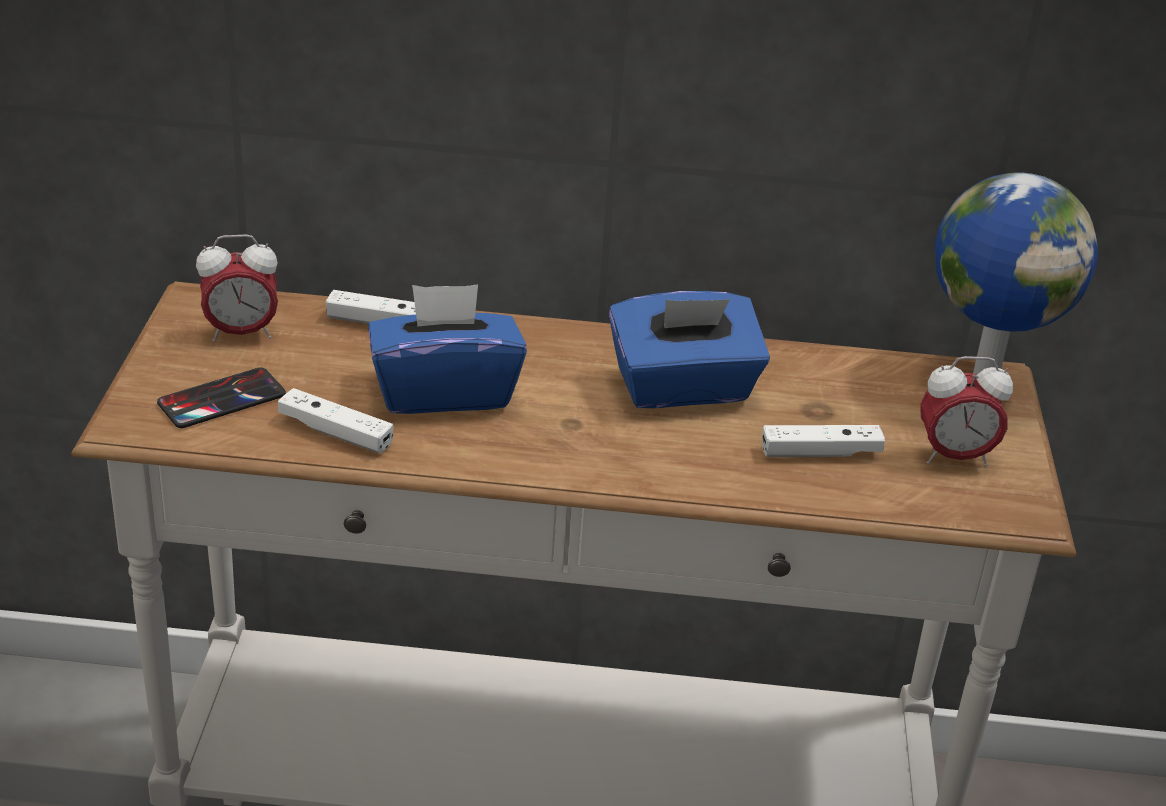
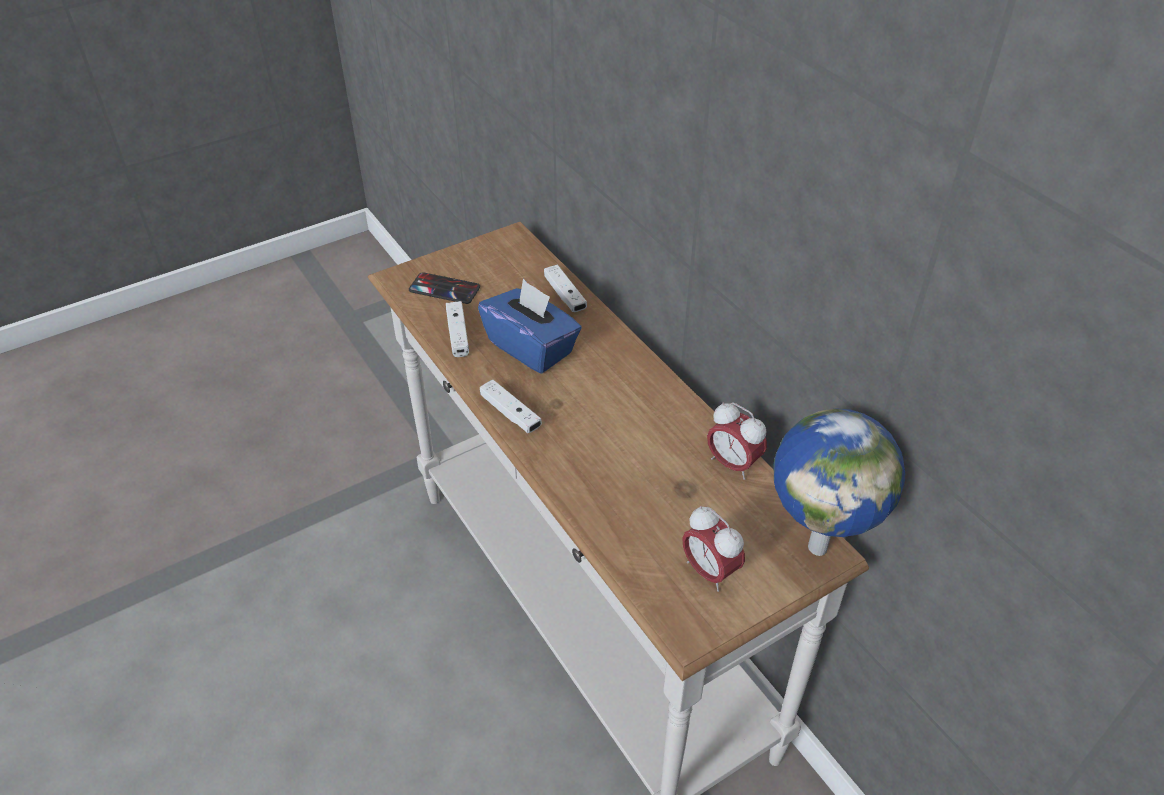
camera: 55 degrees right, 10 degrees up
(241, 333) = (502, 263): alarm clock -> alarm clock (732, 464)
(683, 388) = (639, 425): blue tissue box -> none
(820, 452) = (643, 510): white game controller -> white game controller (510, 413)

